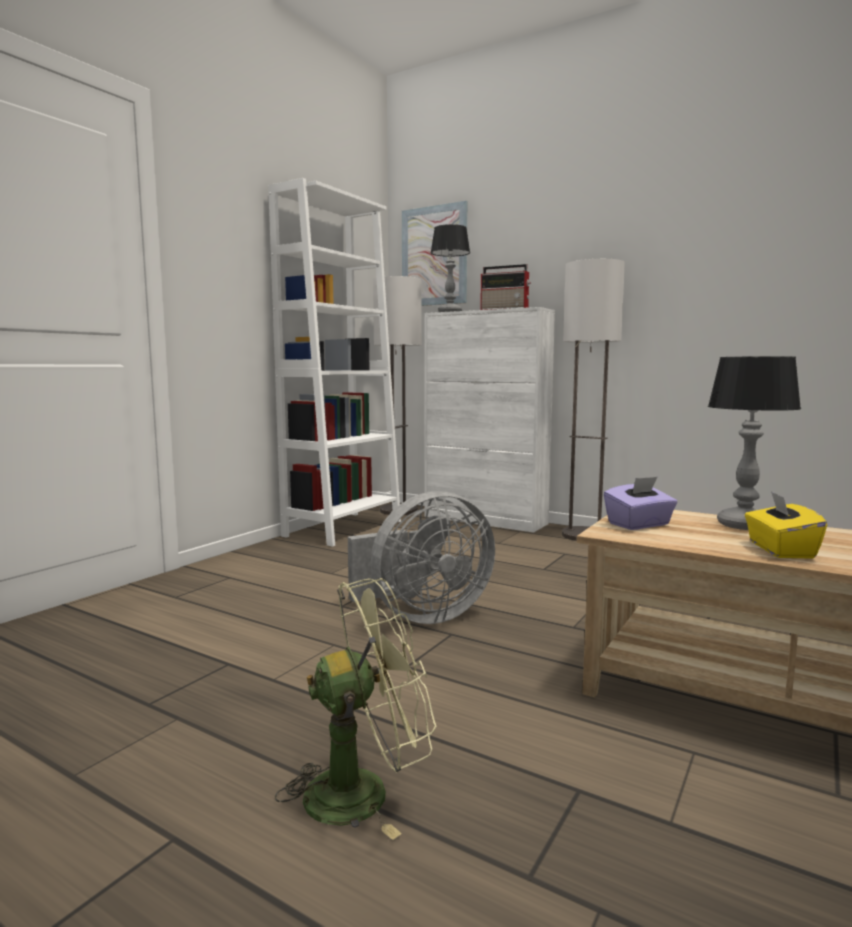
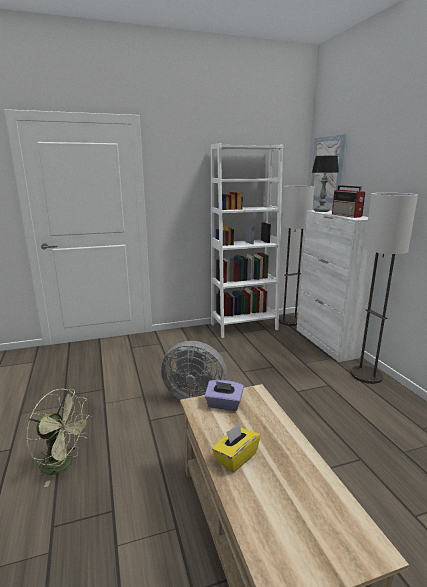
camera: 40 degrees right, 10 degrees up
(744, 525) = (275, 430): table lamp -> none

